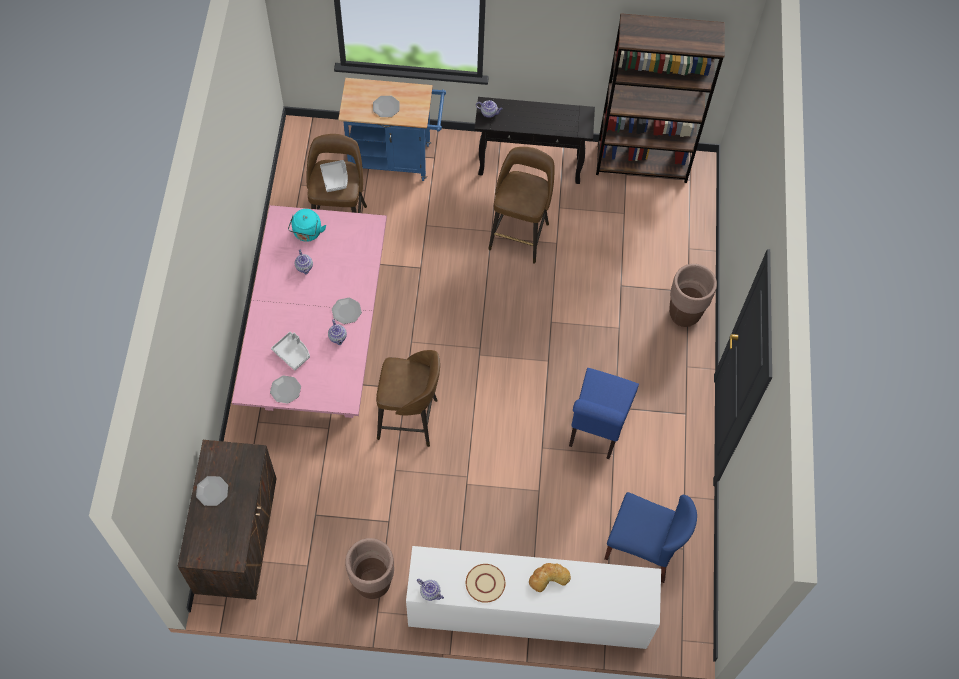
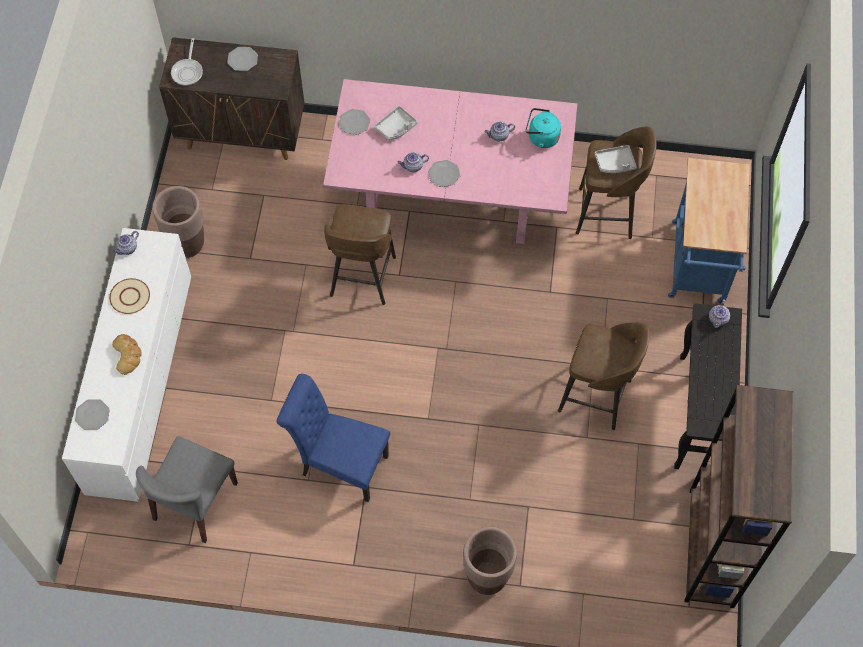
camera: 95 degrees right, 0 degrees up
(225, 544) = (188, 71): none -> frying pan
(386, 107) = (709, 204): plate -> plate (92, 415)
(643, 547) = (195, 502): blue chair -> grey chair

